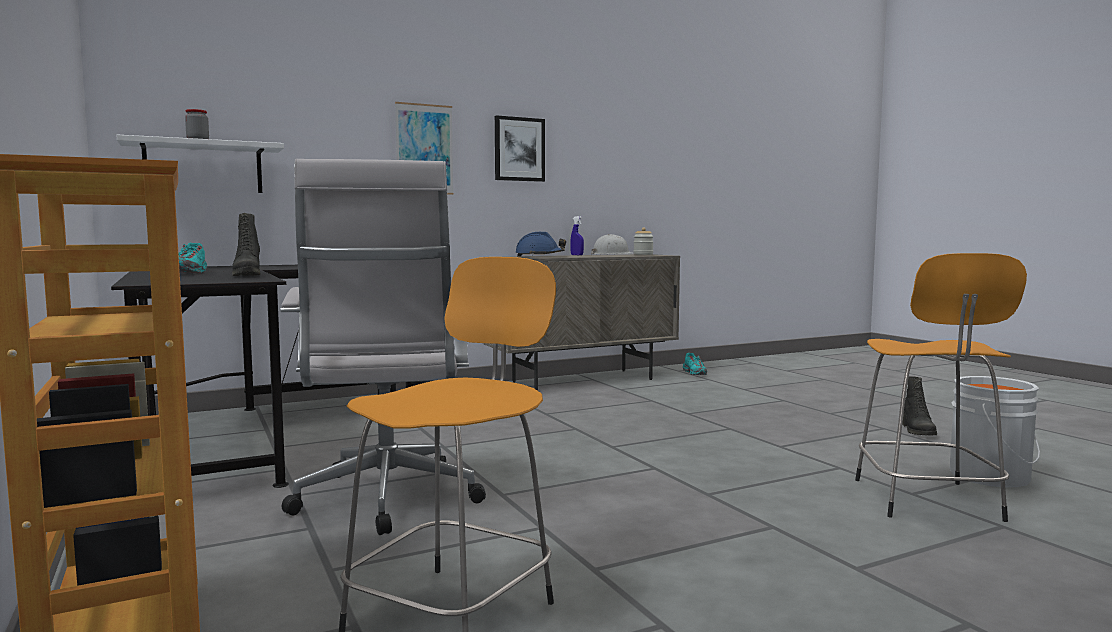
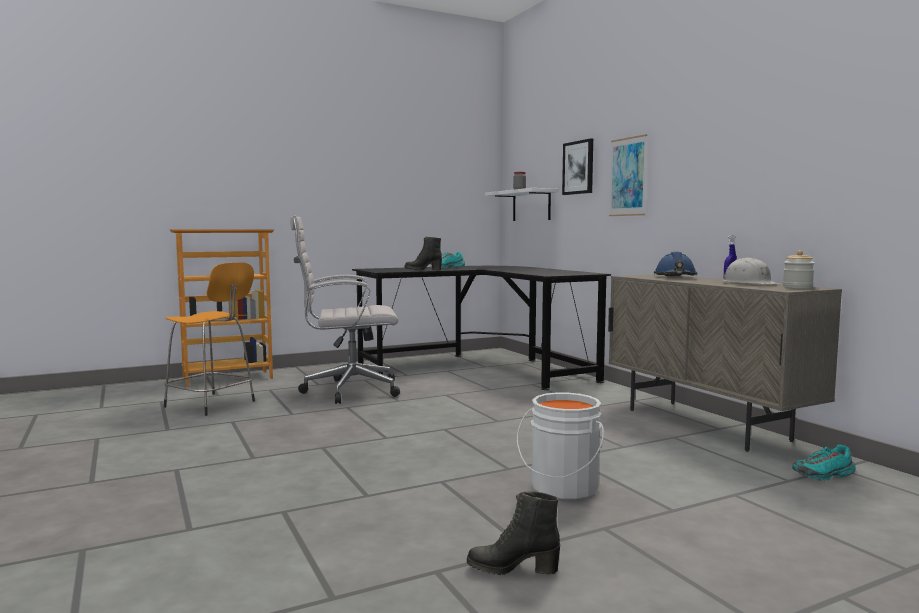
camera: 90 degrees right, 0 degrees up
(519, 149) = (698, 164): picture -> picture (578, 167)
(927, 501) = (261, 513): orange stool -> none
(993, 477) = (306, 564): white bucket -> white bucket (562, 488)

